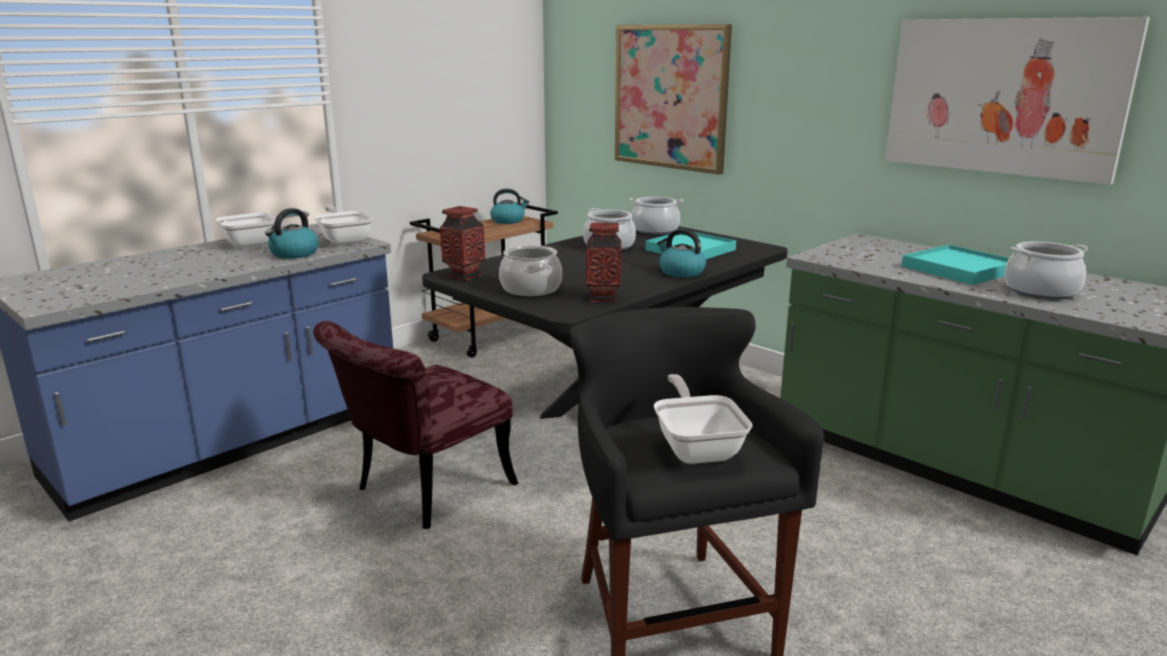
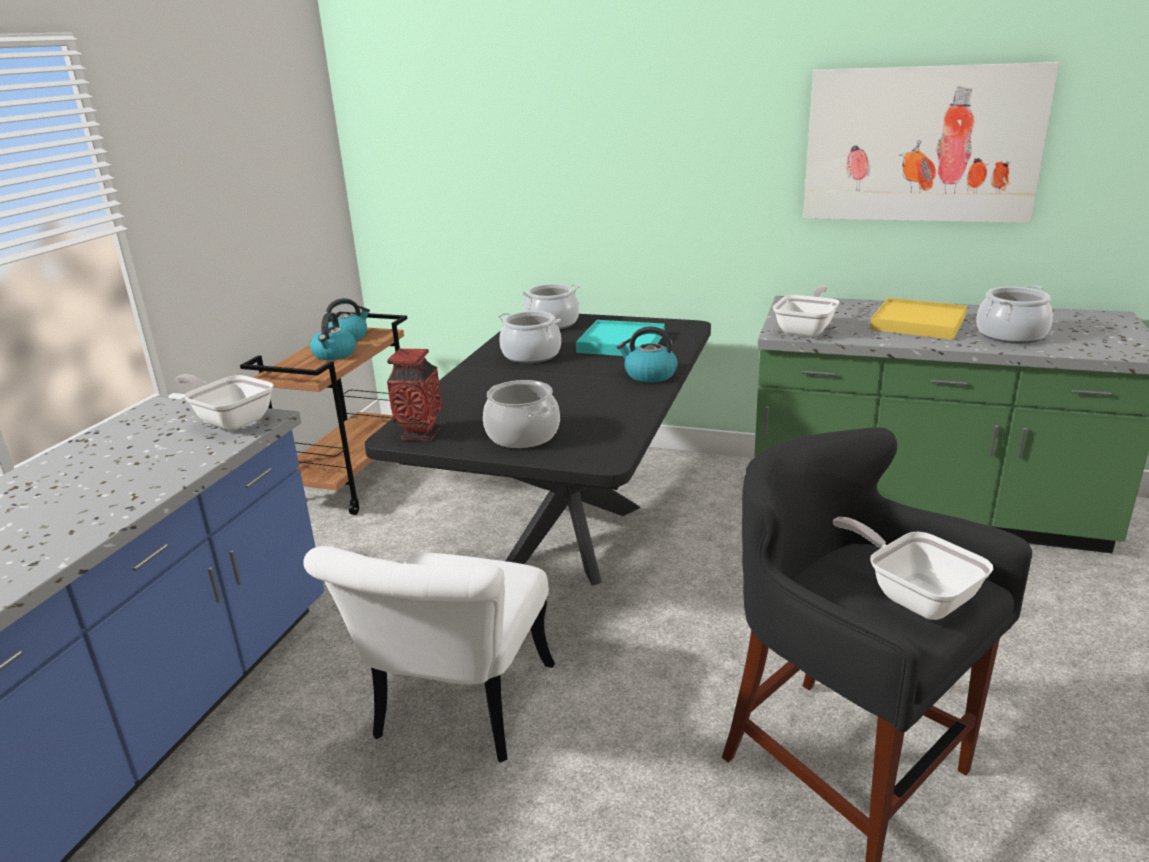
camera: 25 degrees left, 5 degrees up
(256, 243) = (105, 452): frying pan -> frying pan (807, 330)
(294, 254) = (188, 458): kettle -> kettle (334, 354)
(423, 493) = (457, 714): red chair -> white chair
(603, 298) = (616, 429): vase -> none
(670, 97) = (530, 166): picture -> none
(959, 269) = (918, 323): turquoise tray -> yellow tray

